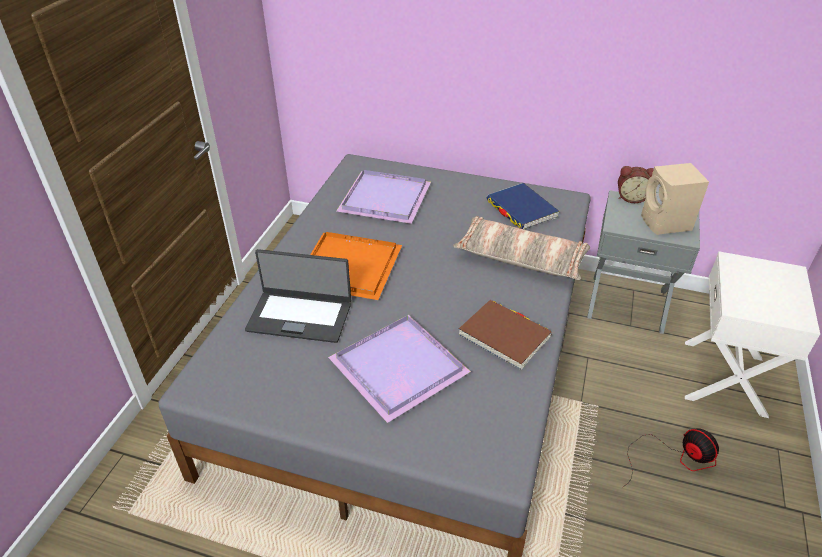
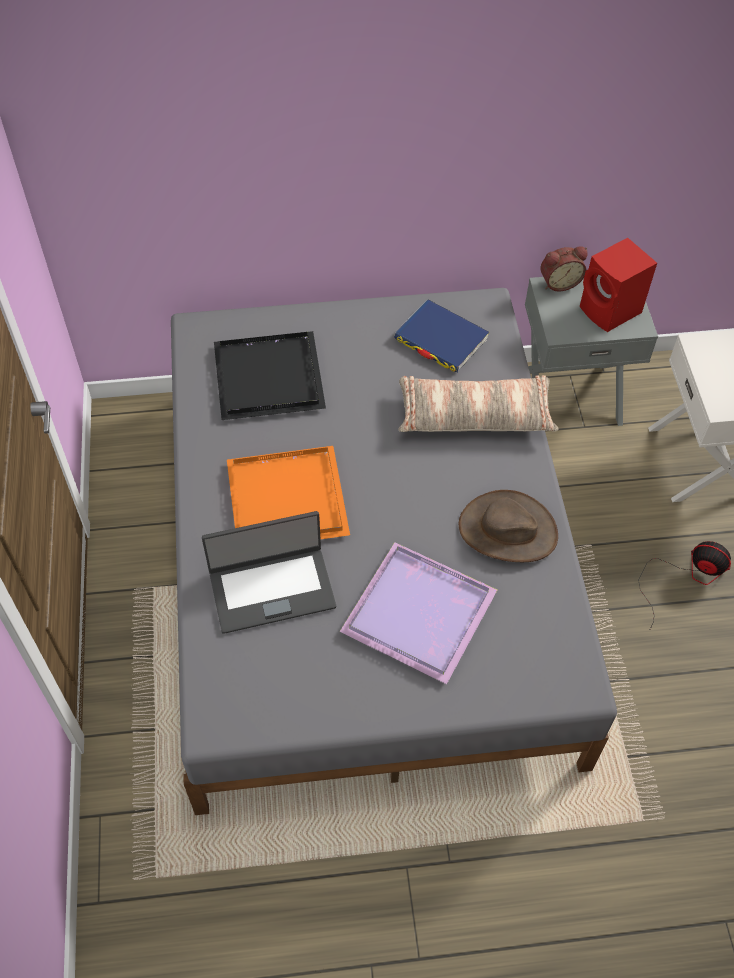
camera: 25 degrees left, 15 degrees up
(386, 198) = (270, 375): purple tray -> black tray
(504, 336) = (507, 530): brown book -> brown hat
(666, 224) = (611, 311): beige speaker -> red speaker

